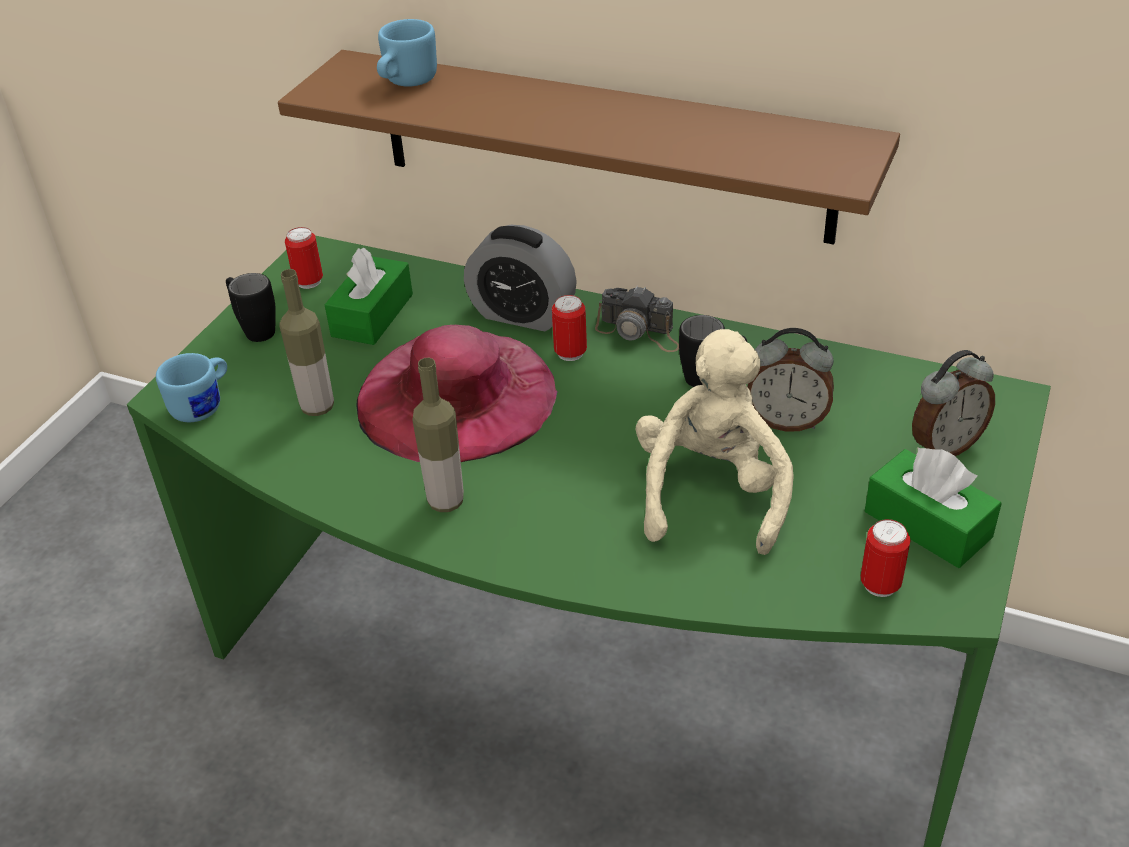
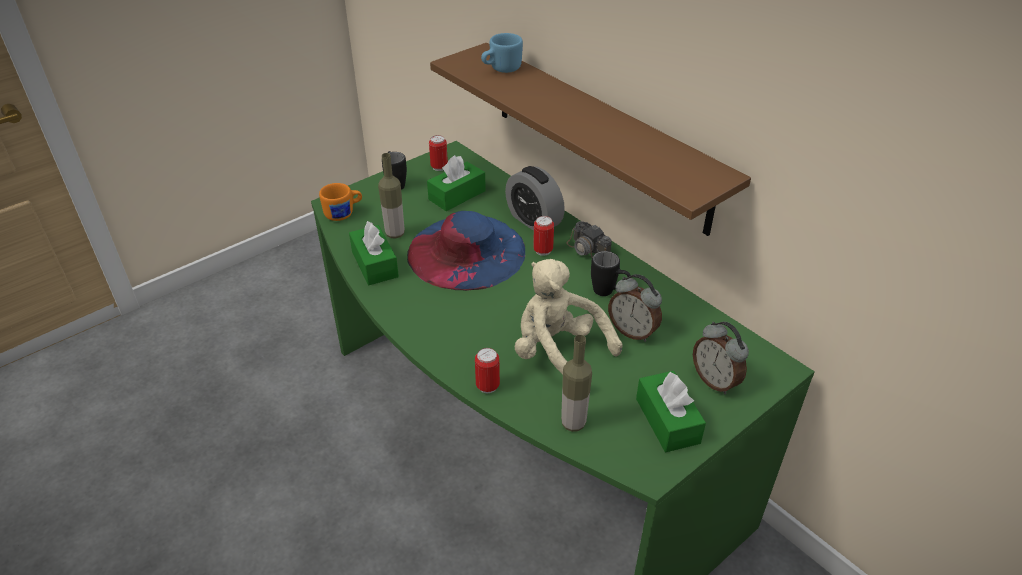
camera: 25 degrees right, 0 degrees up
(203, 405) = (344, 213): blue mug -> orange mug
(322, 466) = (375, 264): none -> green tissue box
(446, 501) = (419, 305): bottle -> bottle (573, 423)
(456, 395) = (466, 252): pink hat -> blue hat
(711, 493) = (558, 354): beige plush toy -> beige plush toy turned 90 degrees counterclockwise
(880, 585) = (611, 442): can -> can (487, 386)
(944, 446) = (715, 381): alarm clock -> alarm clock turned 60 degrees clockwise

